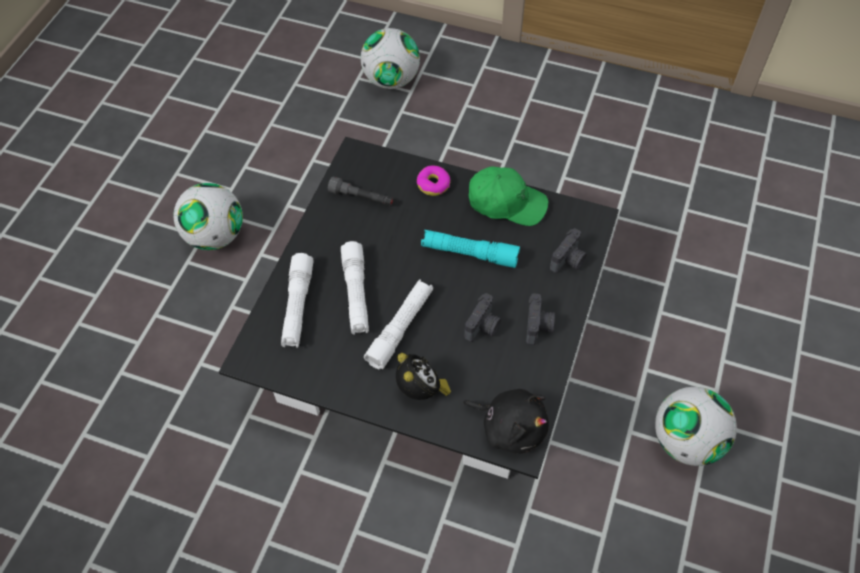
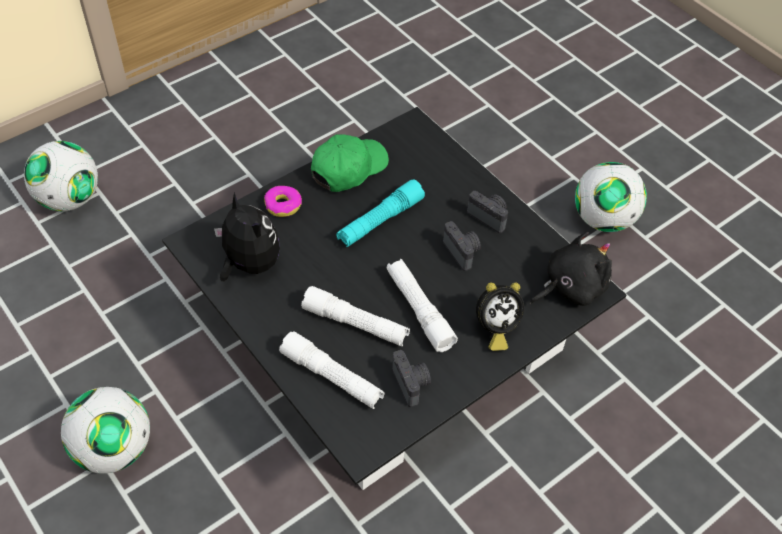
camera: 60 degrees left, 5 degrees down
(361, 198) = (249, 264): grey flashlight -> plush toy
(421, 391) = (495, 329): alarm clock -> alarm clock turned 150 degrees clockwise
(569, 261) = (441, 163): camera -> camera (412, 384)

